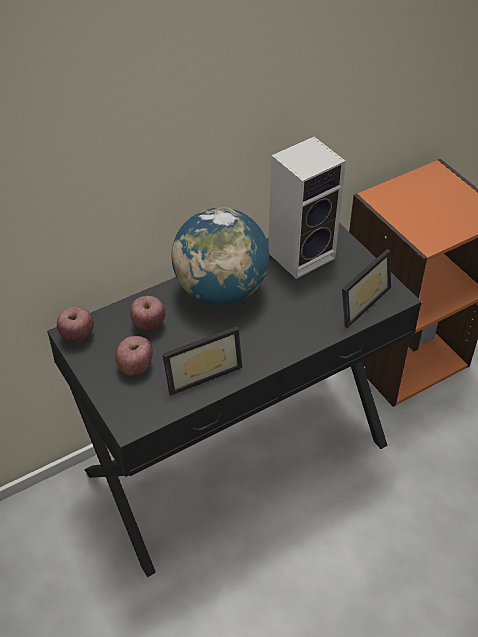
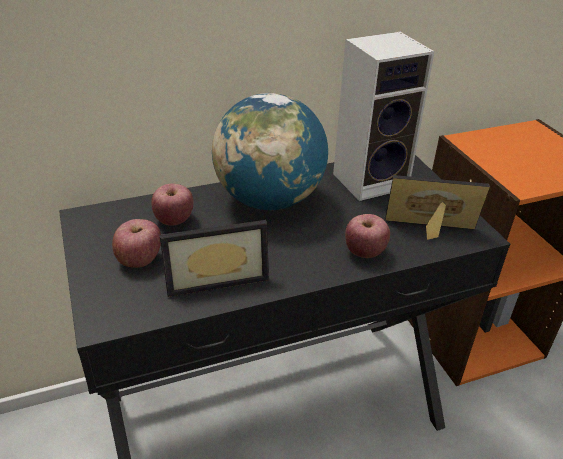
camera: 10 degrees right, 10 degrees down
(77, 336) = (89, 219): apple -> apple (365, 252)
(358, 301) = (430, 232): picture frame -> picture frame turned 135 degrees counterclockwise

